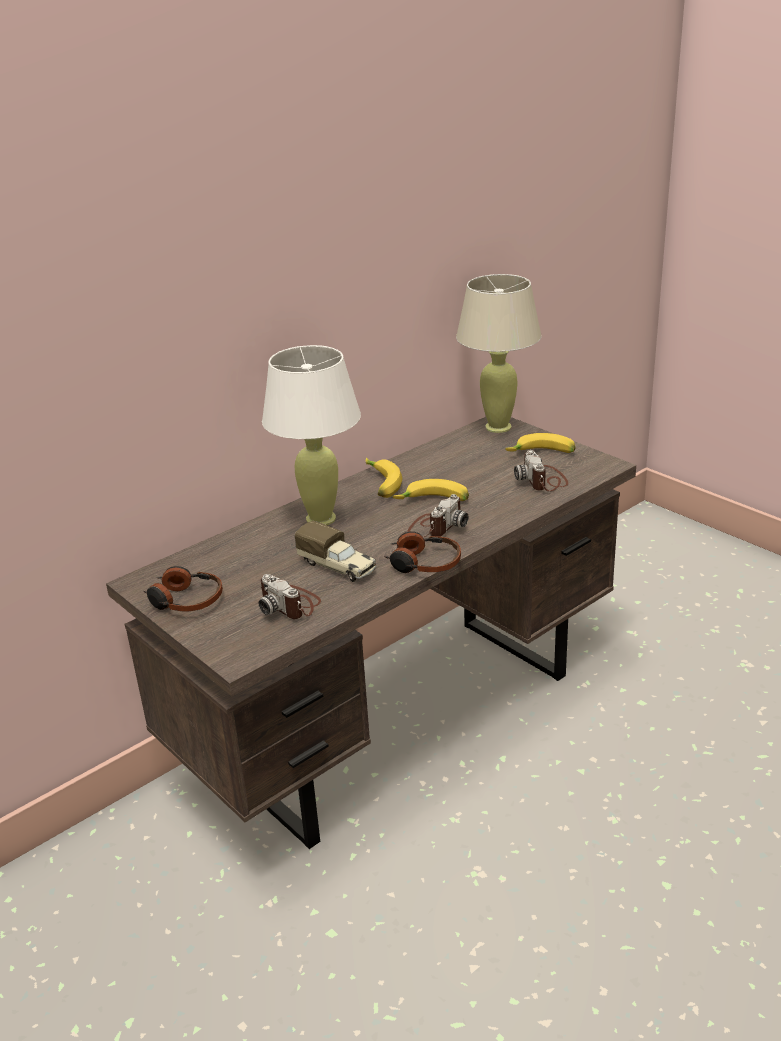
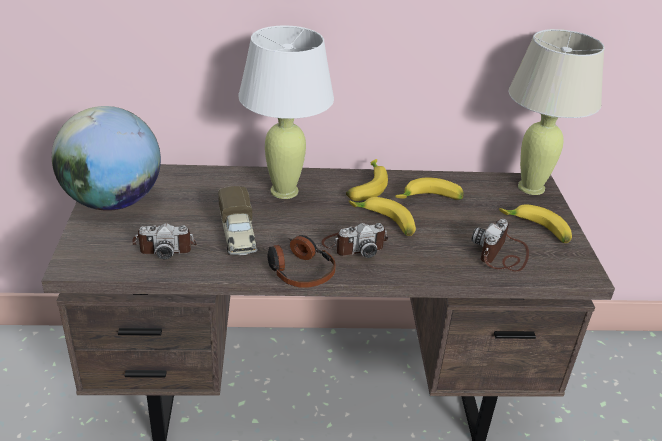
camera: 35 degrees right, 5 degrees up
(185, 600) = (113, 202): headphones -> globe
(290, 604) = (165, 245): camera -> camera turned 90 degrees counterclockwise
(442, 470) = (429, 200): none -> banana

